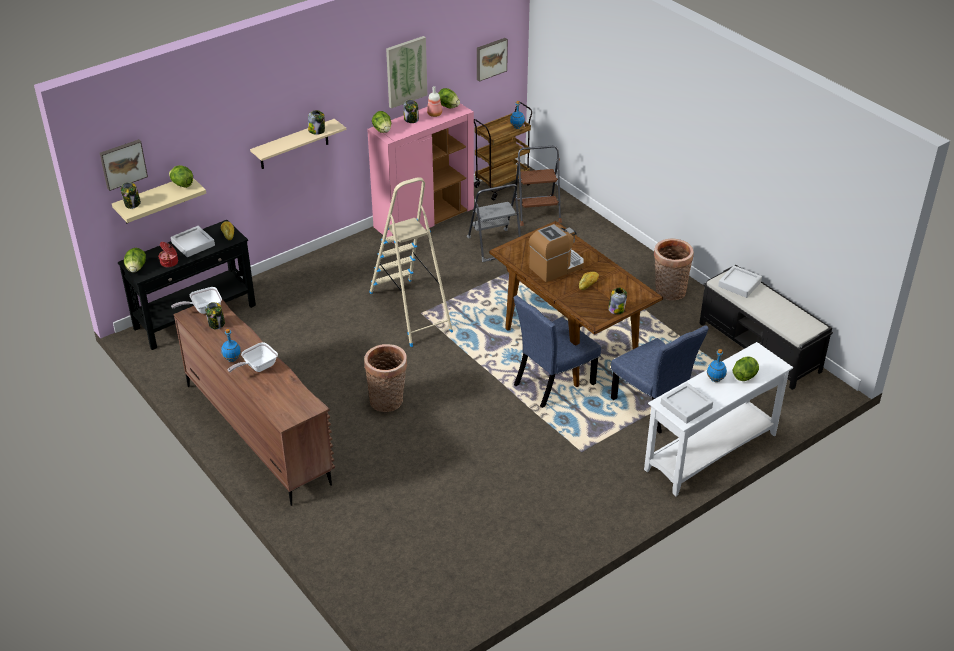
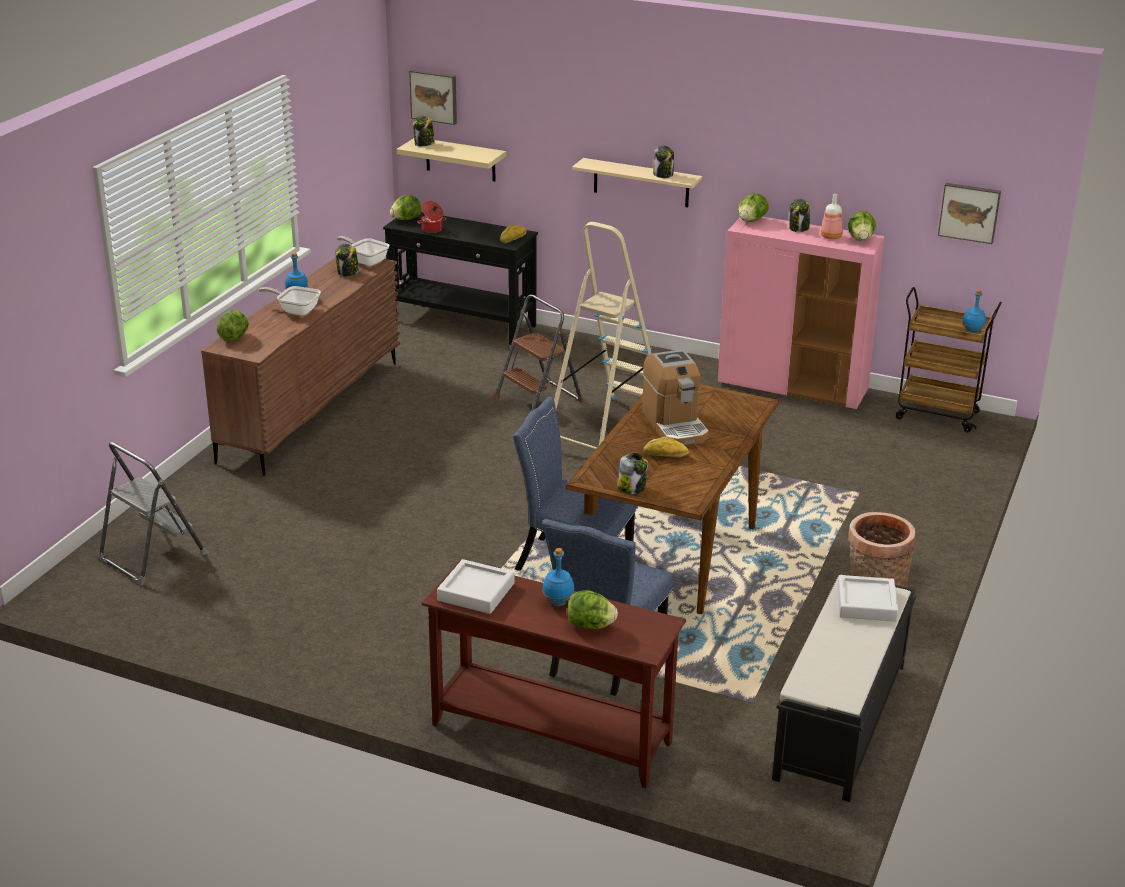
camera: 60 degrees right, 10 degrees down
(182, 184) = (483, 152): lettuce -> lettuce (234, 338)
(193, 244) = (475, 230): grey tray -> none
(388, 402) = (429, 467): basket -> none
(406, 71) = (820, 162): picture -> none
(495, 246) = (801, 447): grey step ladder -> grey step ladder (149, 557)
(537, 209) = (921, 453): brown step ladder -> brown step ladder (541, 399)
(556, 267) = (675, 425): coffee machine -> coffee machine turned 45 degrees clockwise
(710, 452) = (550, 733): white console table -> brown console table

